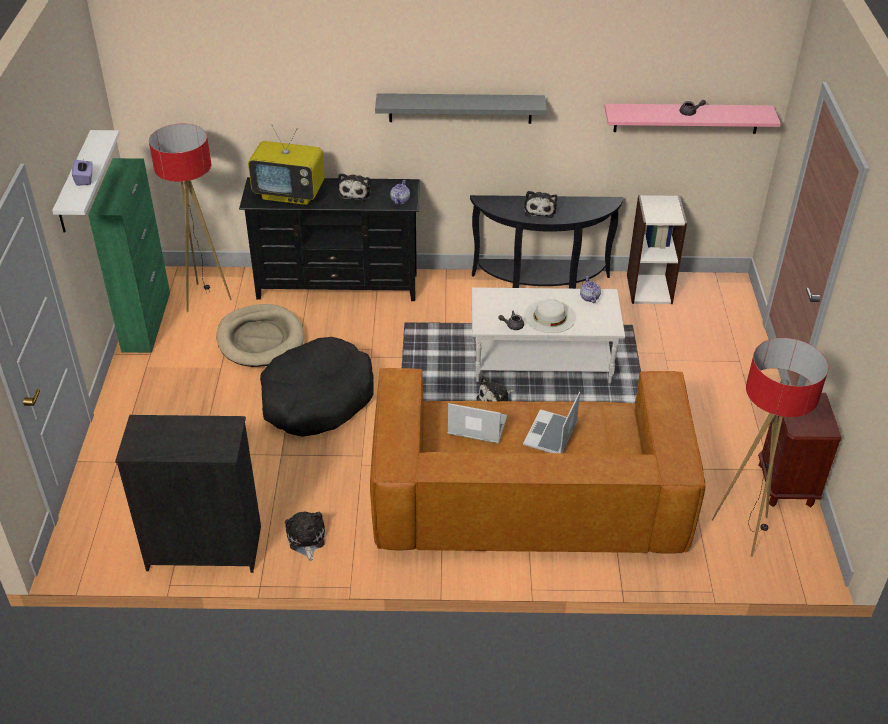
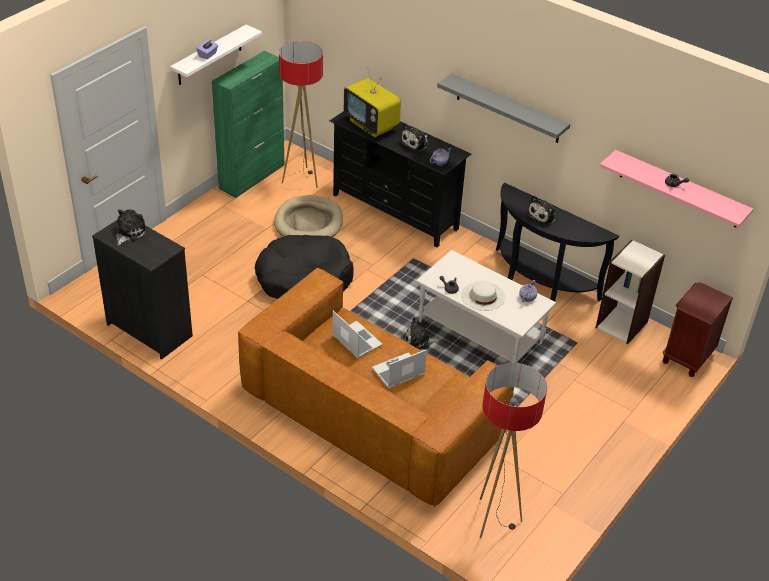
camera: 35 degrees right, 0 degrees up
(306, 539) = (209, 358): plush toy -> plush toy (129, 232)
(786, 485) = (563, 510): brown nightstand -> brown nightstand (687, 358)

